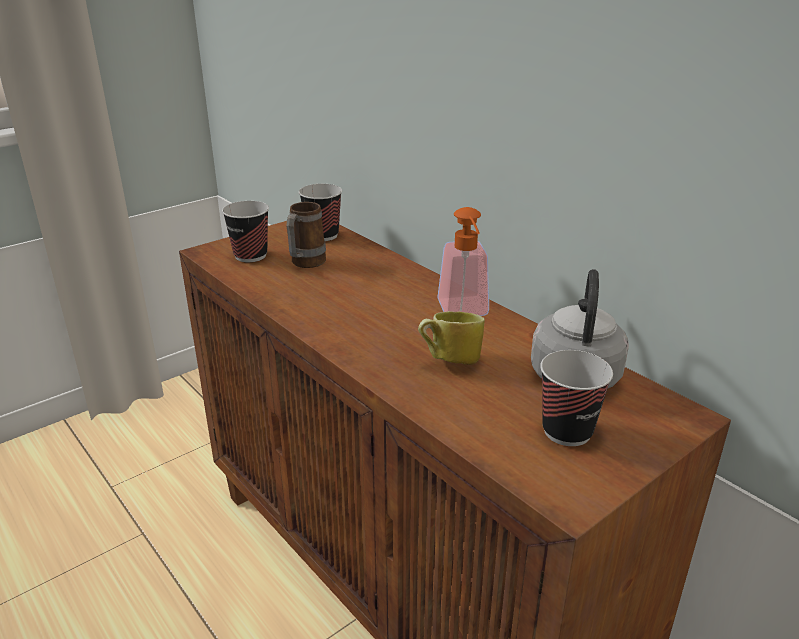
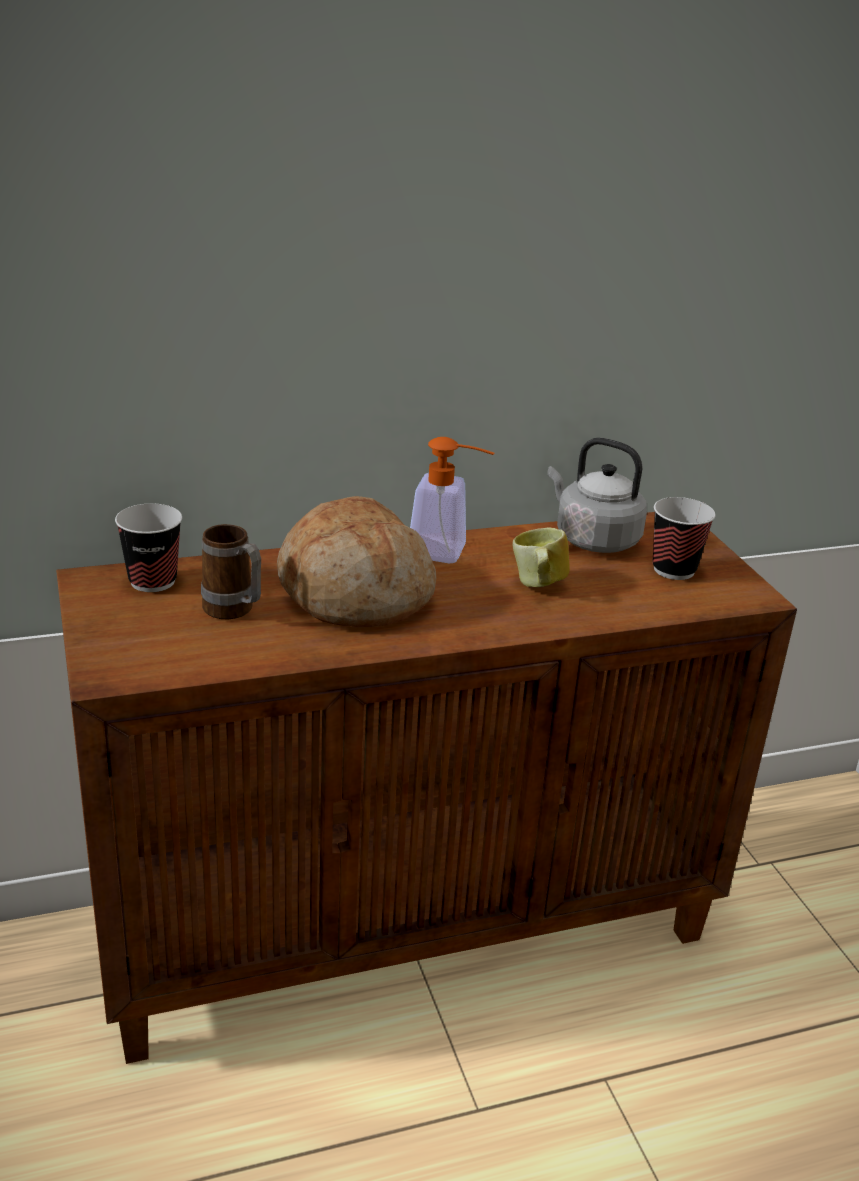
camera: 70 degrees left, 0 degrees up
(250, 256) = (163, 645): cup -> none
(366, 293) = (355, 592): none -> bread

